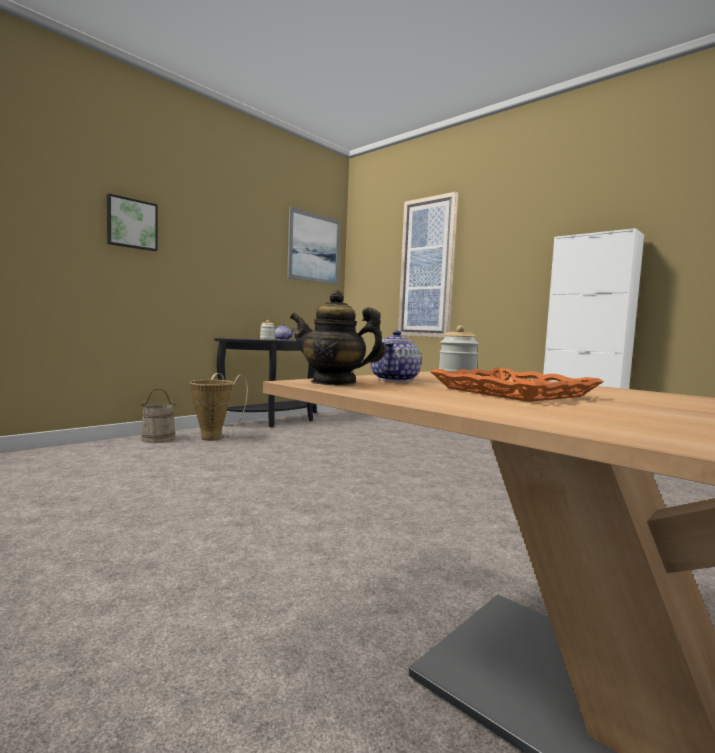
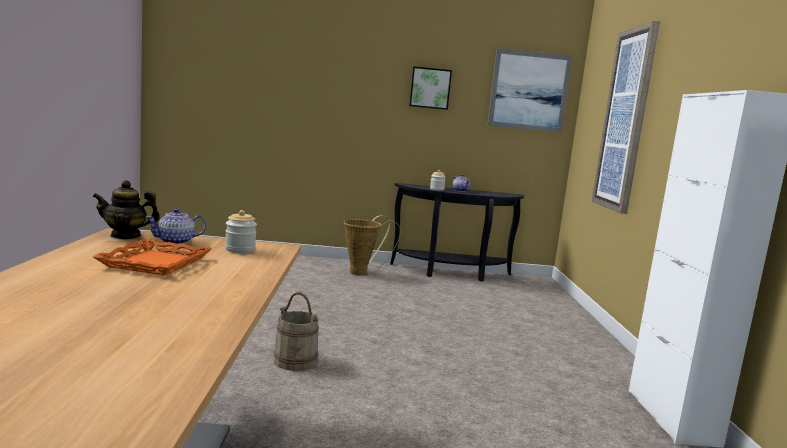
camera: 45 degrees right, 5 degrees up
(131, 224) = (328, 82): picture -> picture (430, 88)
(158, 439) = (324, 263): beige bucket -> beige bucket (296, 360)
(334, 382) = (126, 236): teapot -> teapot turned 75 degrees counterclockwise

